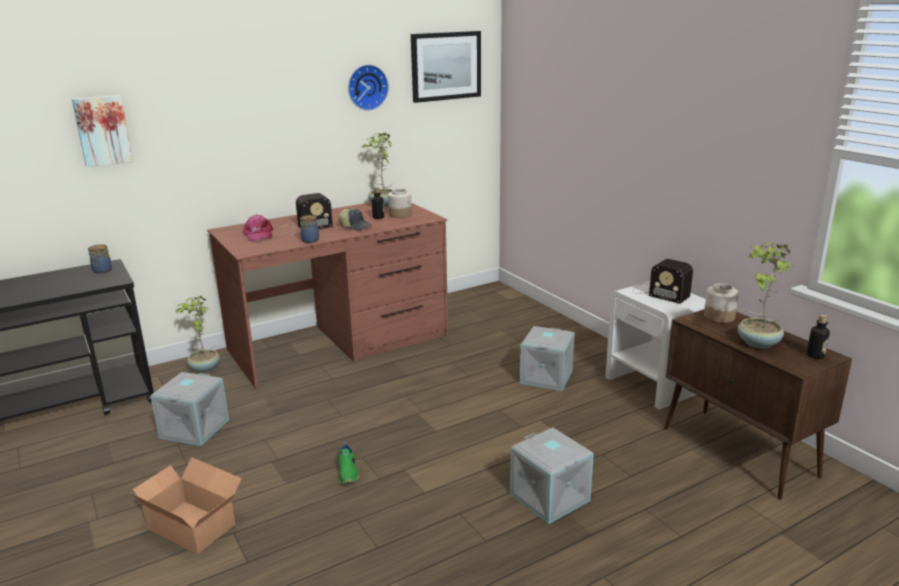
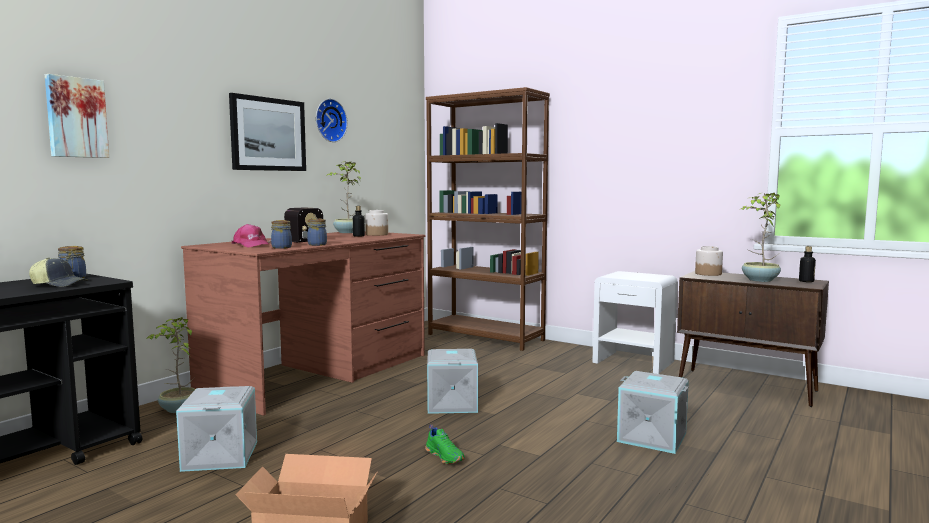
camera: 25 degrees left, 15 degrees down
(273, 244) = (282, 247): none -> jar
(355, 226) = (347, 239): cap -> cap (59, 284)
(446, 66) = (388, 114): picture -> picture (268, 134)
(533, 317) = (485, 337): none -> brown bookcase
(545, 376) = (544, 368): grey storage box -> grey storage box (450, 404)
(658, 292) = (632, 275): radio -> none

